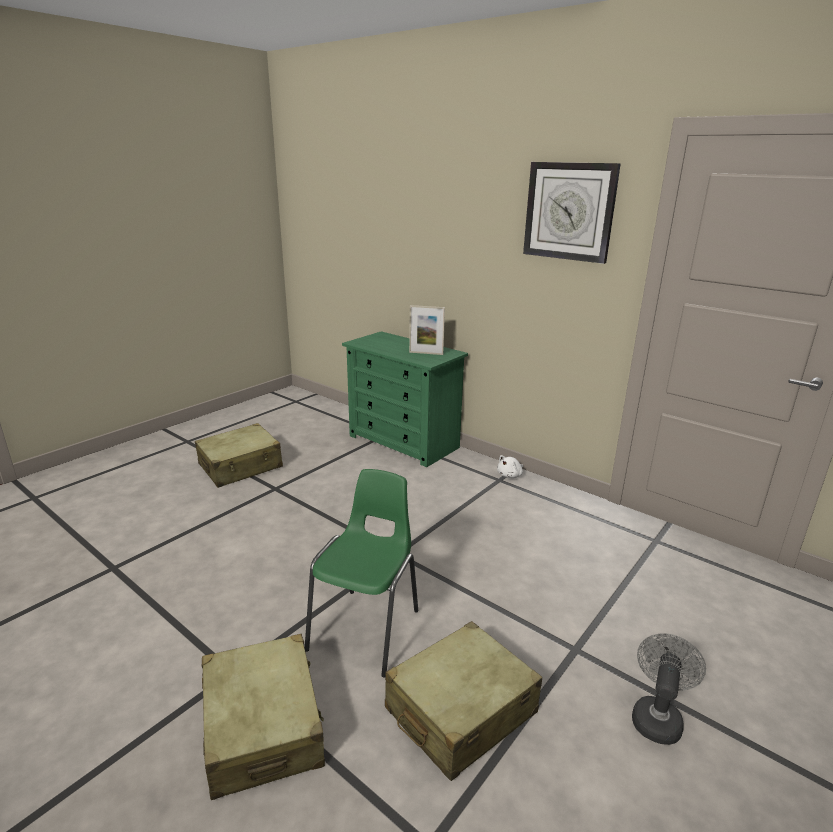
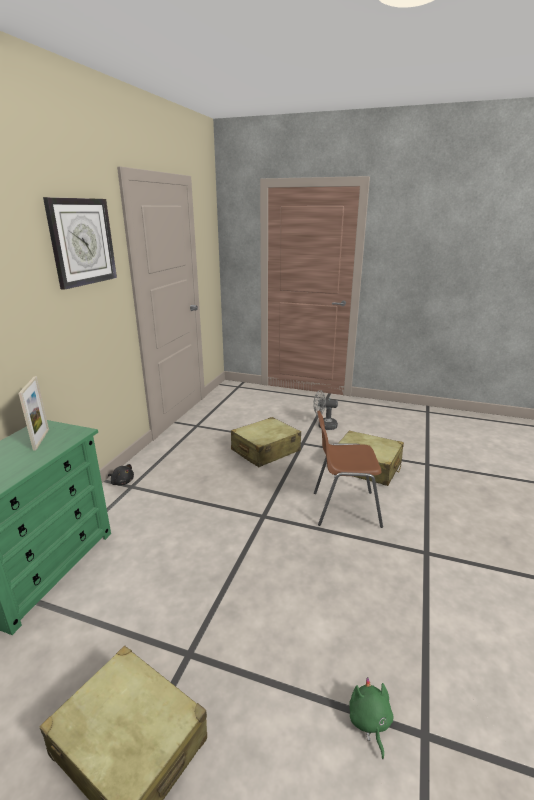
camera: 110 degrees left, 0 degrees up
(150, 547) = (369, 722): none -> green plush toy
(263, 726) = (438, 523): beige suitcase -> beige suitcase (265, 451)
(367, 628) = (344, 508): green chair -> brown chair
(510, 475) = (122, 482): white plush toy -> black plush toy

